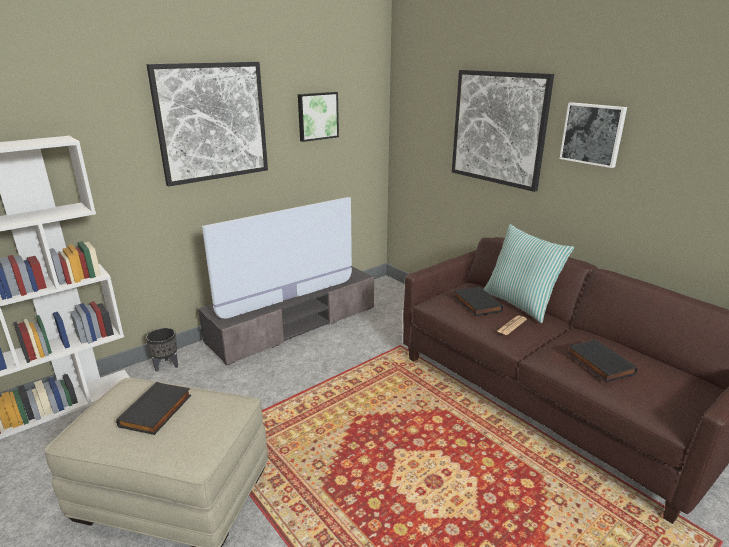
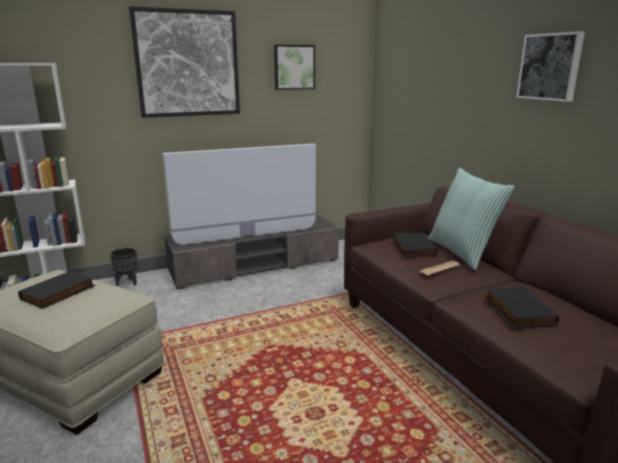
camera: 15 degrees right, 5 degrees down
(498, 128) = (462, 73): picture -> none

